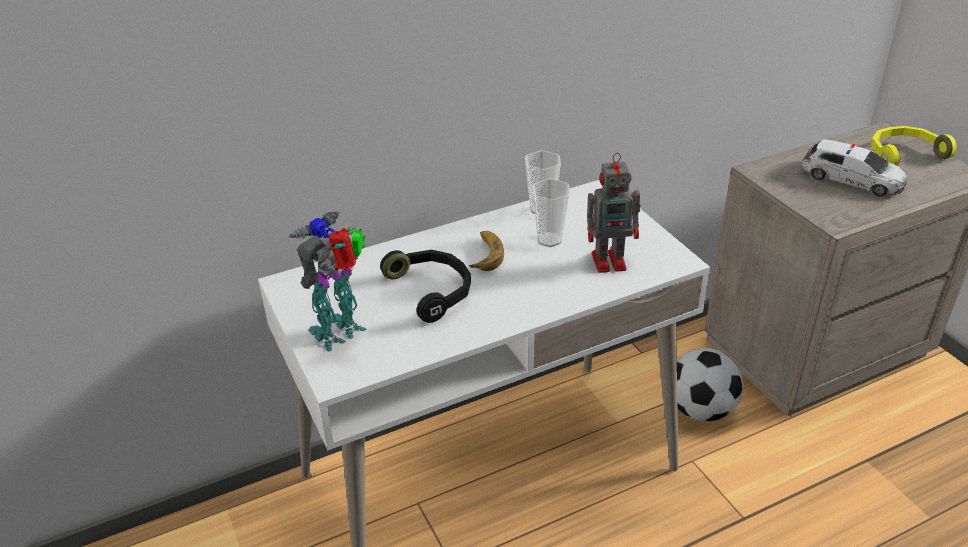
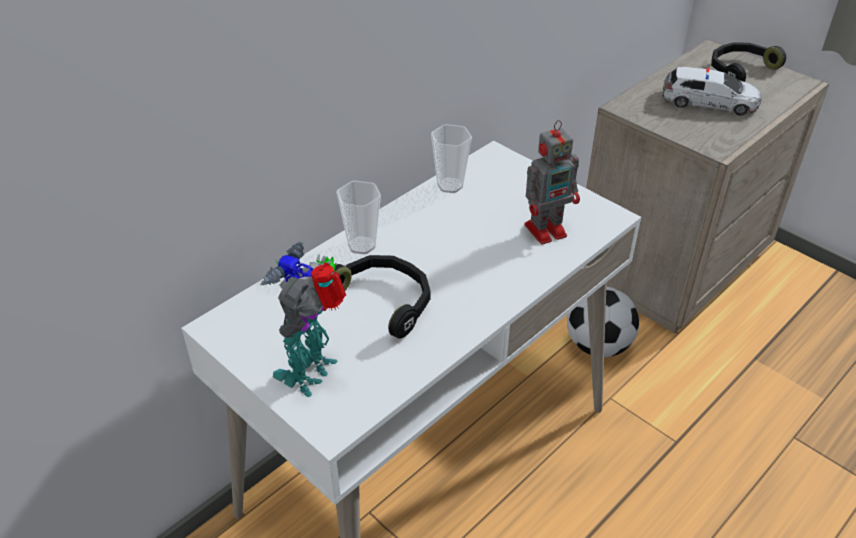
camera: 20 degrees left, 5 degrees up
(486, 255) = (420, 247): banana -> none
(549, 240) = (475, 218): cup -> cup (362, 245)
(903, 154) = (739, 70): yellow headphones -> black headphones

